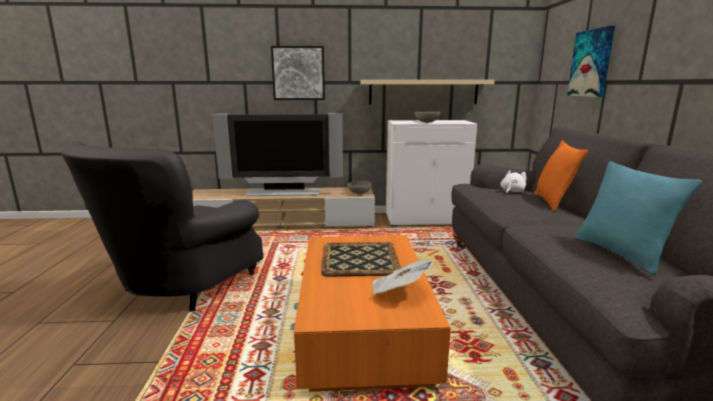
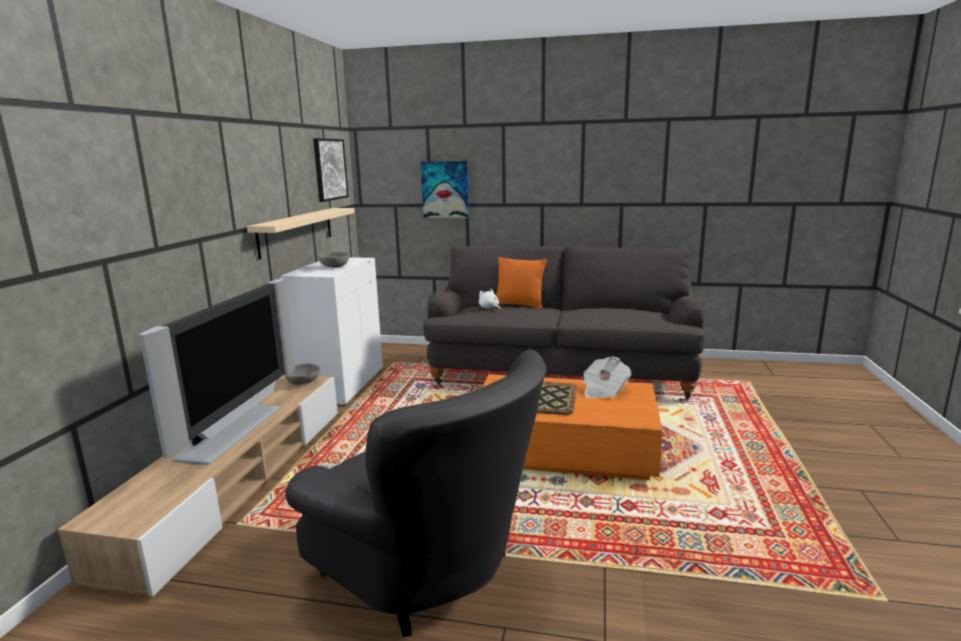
camera: 75 degrees left, 0 degrees up
(298, 73) = (181, 228): picture -> picture (329, 169)
(620, 253) = (626, 311): turquoise pillow -> none

